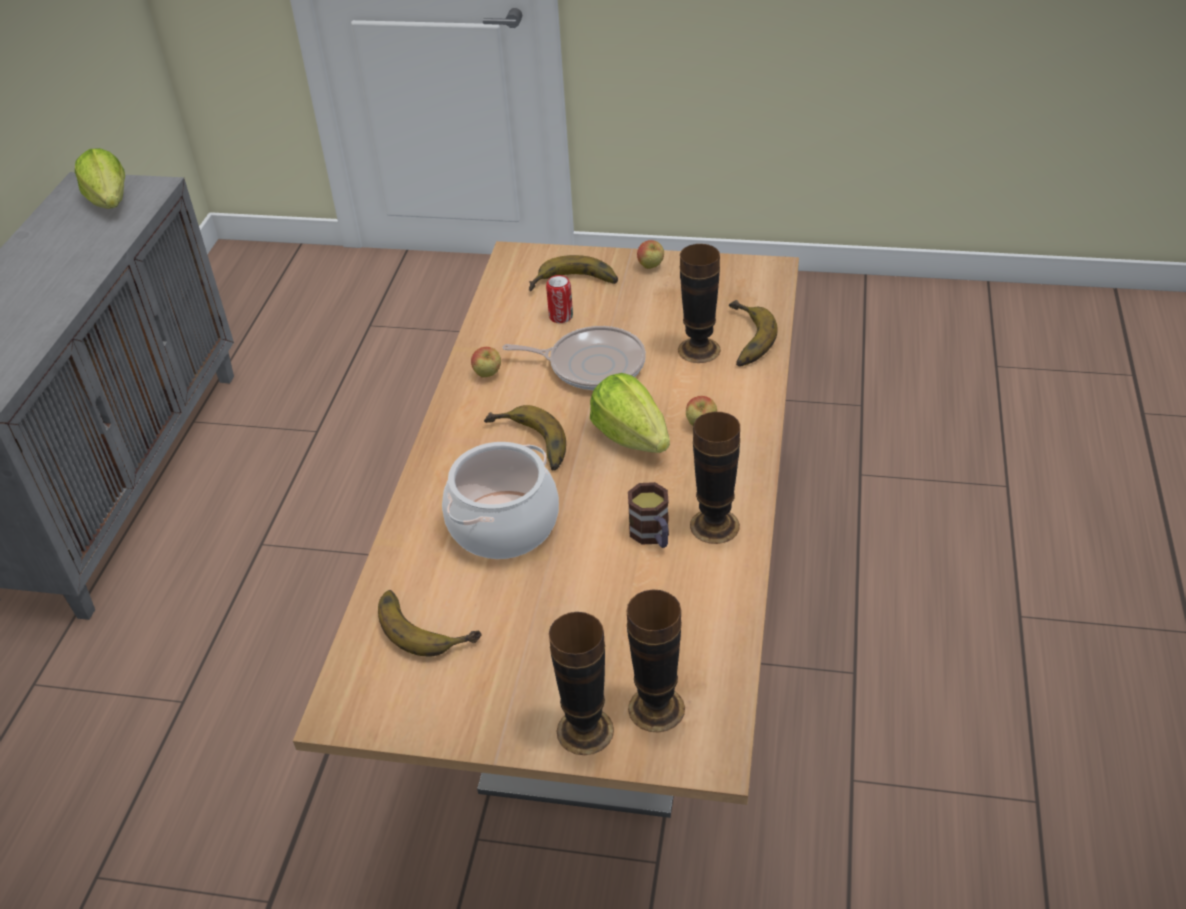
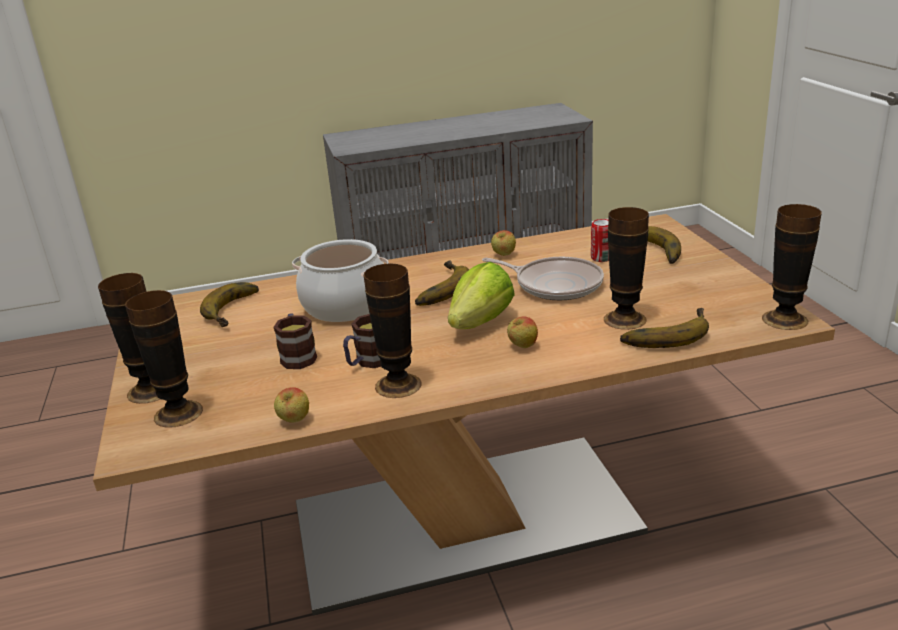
camera: 65 degrees right, 15 degrees down
(110, 201) = (545, 116): lettuce -> none
(591, 365) = (554, 284): frying pan -> frying pan turned 45 degrees counterclockwise
(597, 588) = (298, 356): none -> mug
(651, 267) = (714, 270): apple -> apple (294, 421)
(767, 272) = (785, 319): none -> vase

